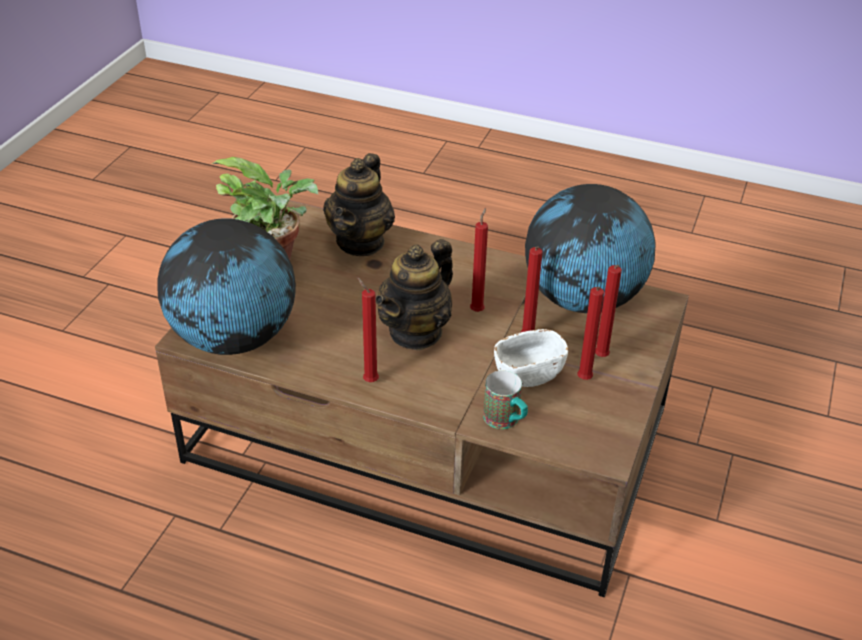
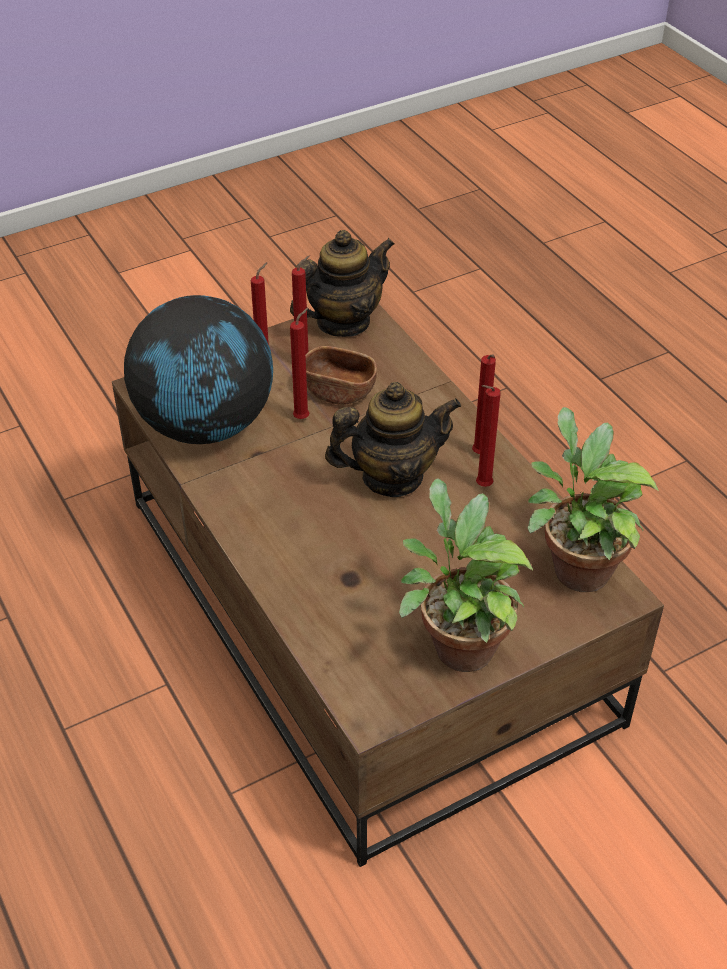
camera: 140 degrees left, 5 degrees up
(233, 339) = (575, 566): globe -> potted plant
(361, 242) = (334, 617): teapot -> teapot (343, 322)
(477, 310) = (310, 467): red candle -> red candle (481, 486)
(506, 421) = (403, 367): mug -> none
(529, 373) = (339, 391): white bowl -> brown bowl

